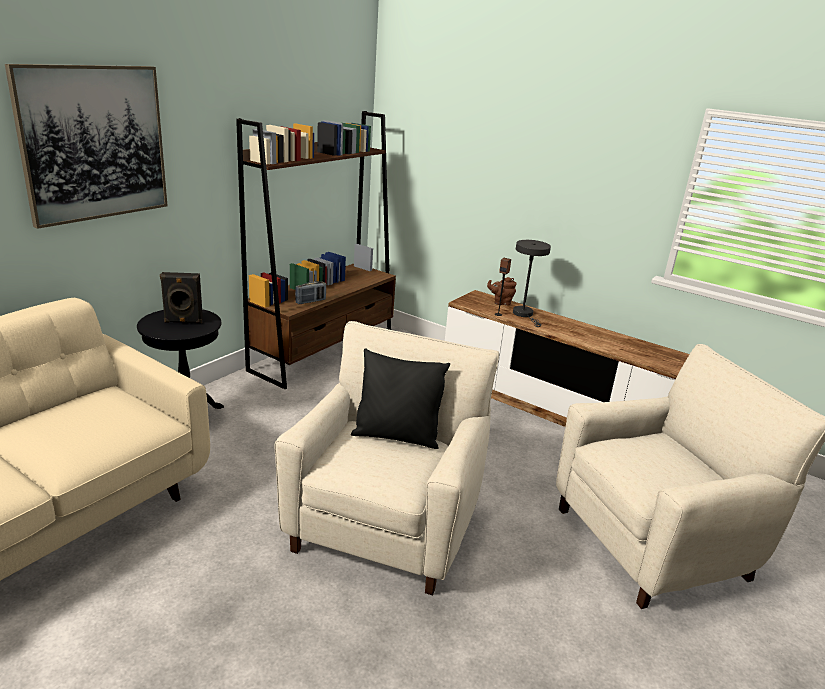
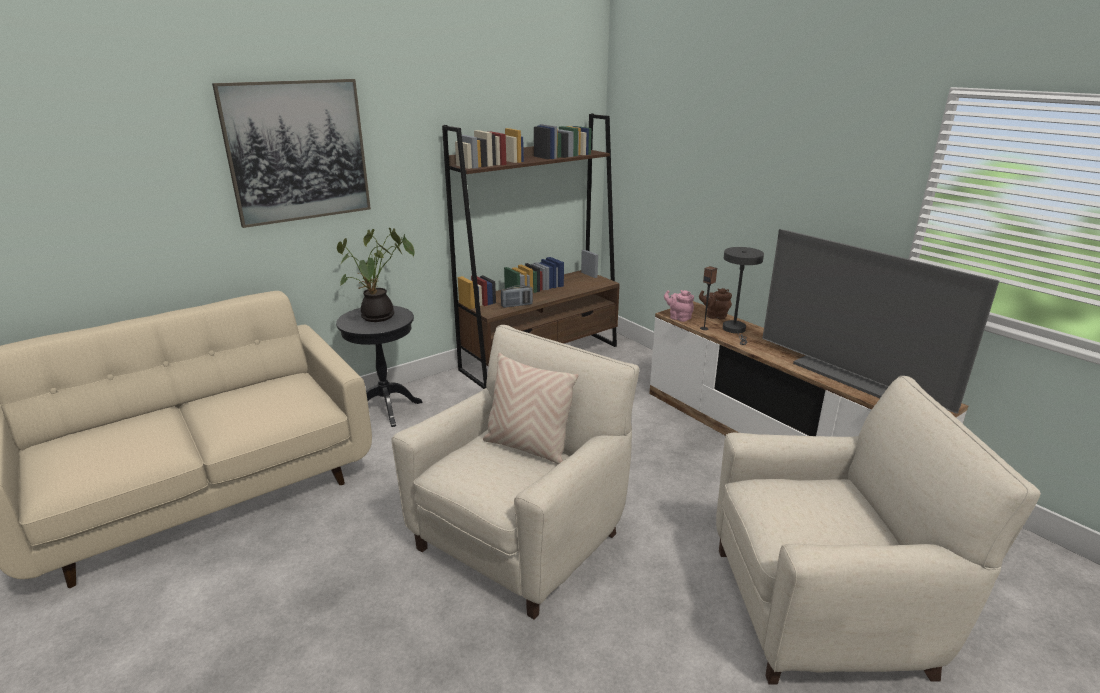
camera: 20 degrees right, 0 degrees up
(183, 321) = (378, 318): black speaker -> potted plant
(396, 437) = (528, 447): black pillow -> beige pillow
(471, 306) = (678, 317): none -> pink teapot
(633, 346) = (851, 375): none -> television

